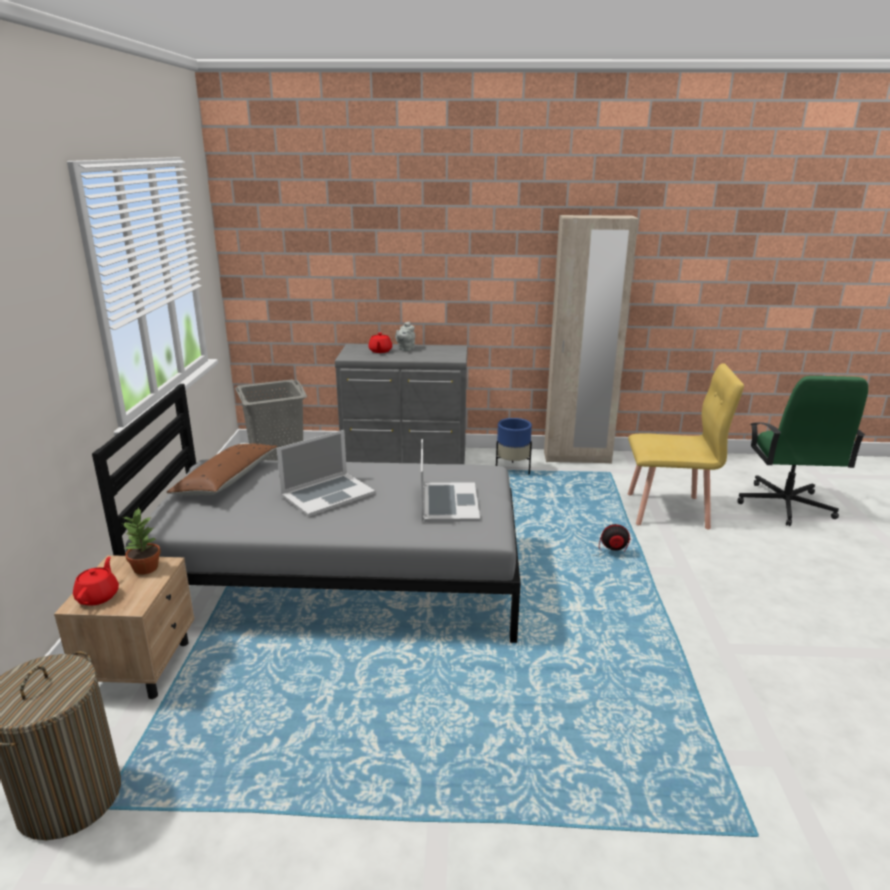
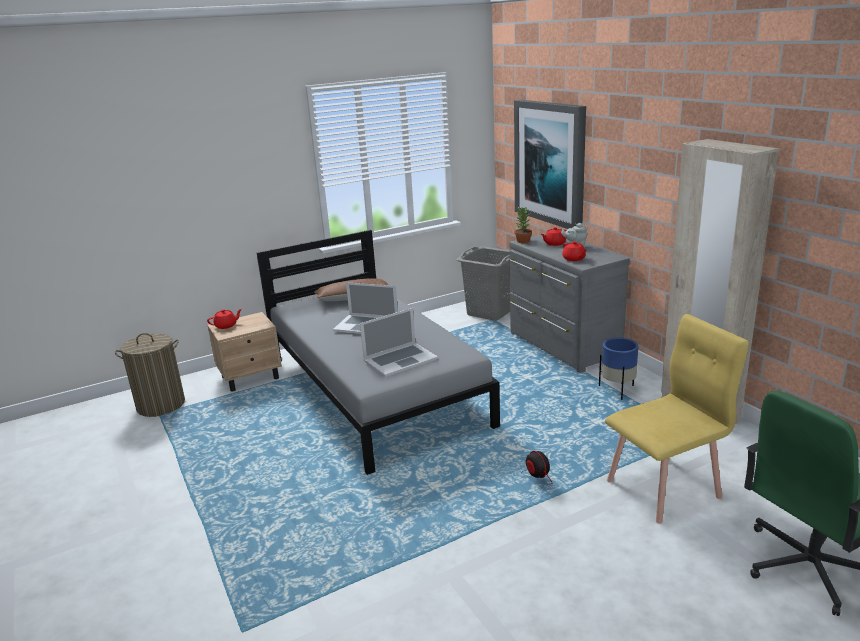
camera: 60 degrees right, 0 degrees up
(145, 568) = (257, 323): potted plant -> potted plant (522, 241)
(334, 265) = (550, 163): none -> picture
(434, 357) = (574, 259): none -> red teapot
(668, 511) = (664, 489): yellow chair -> yellow chair turned 90 degrees counterclockwise

